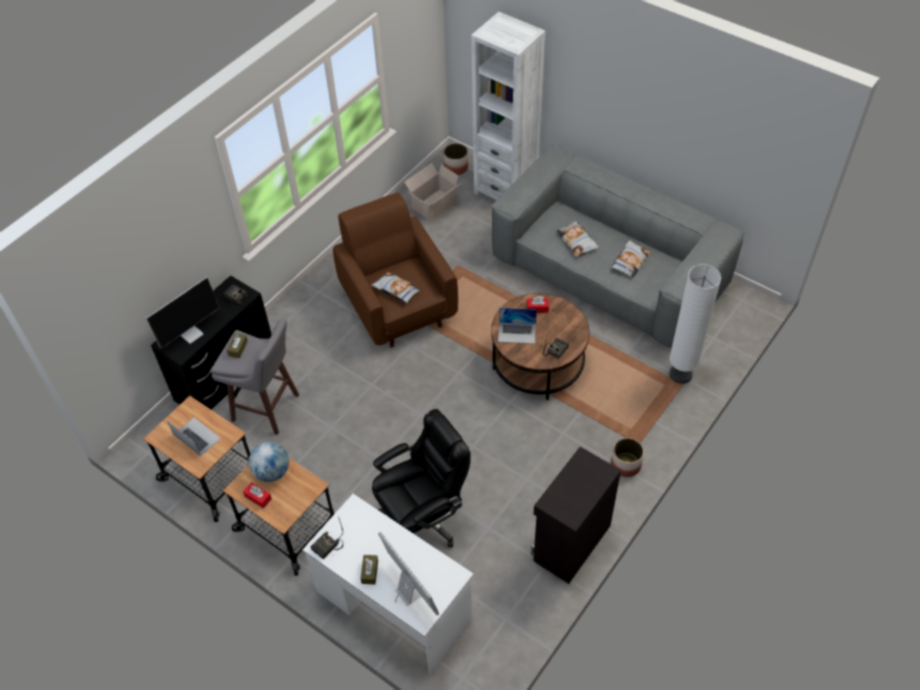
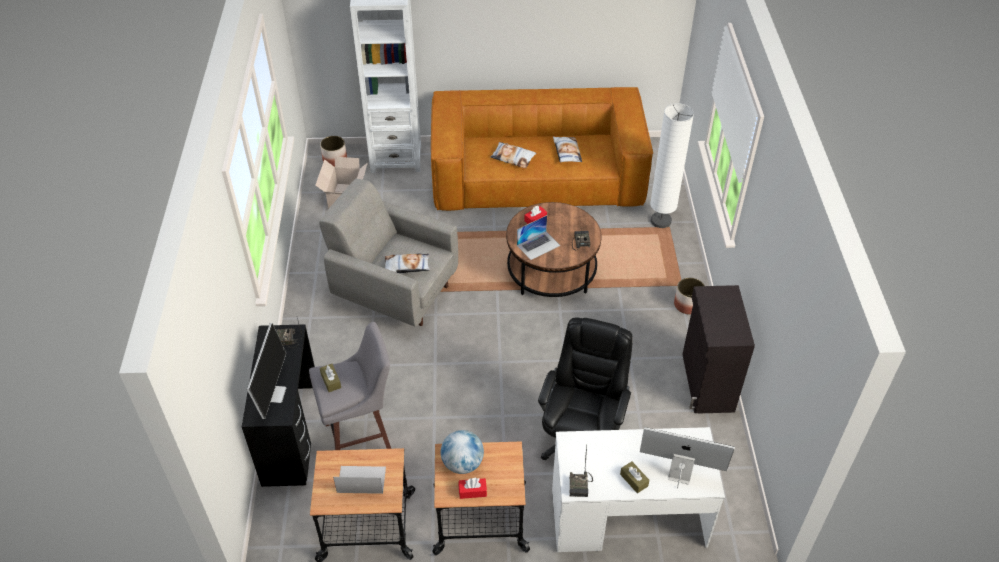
camera: 40 degrees left, 5 degrees down
(398, 306) = (394, 290): brown armchair -> grey armchair
(609, 270) = (537, 176): grey sofa -> brown sofa

